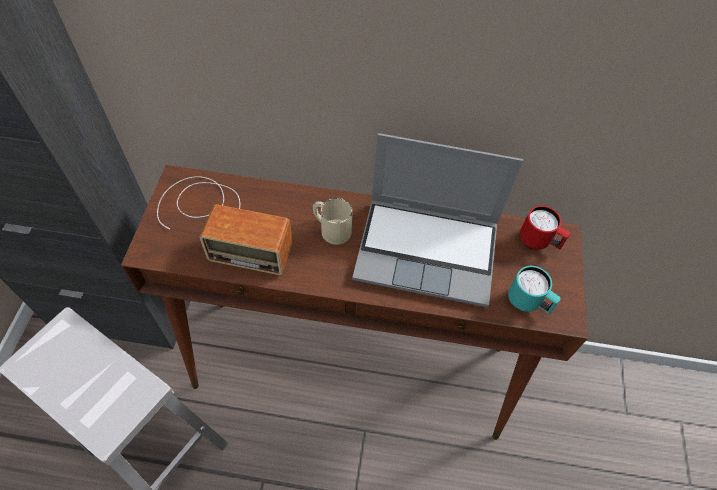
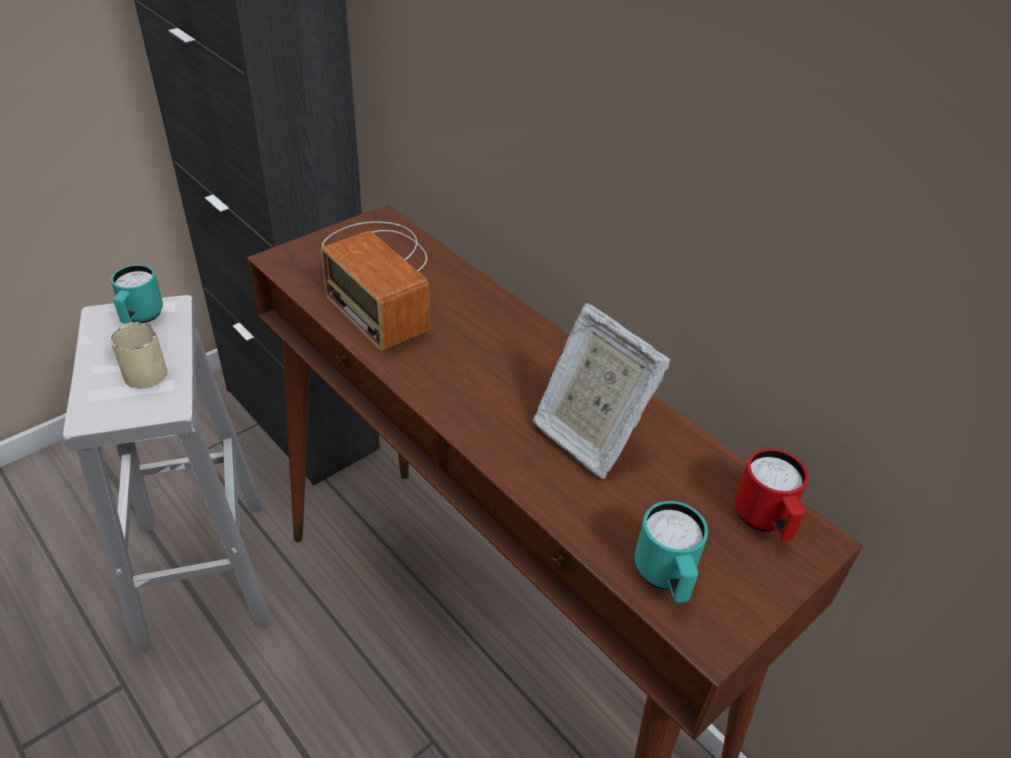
camera: 40 degrees right, 15 degrees down
(53, 347) = (141, 318): none -> turquoise mug
(331, 228) = (491, 345): beige mug -> beige mug (146, 368)
(428, 251) = (587, 435): laptop -> picture frame

